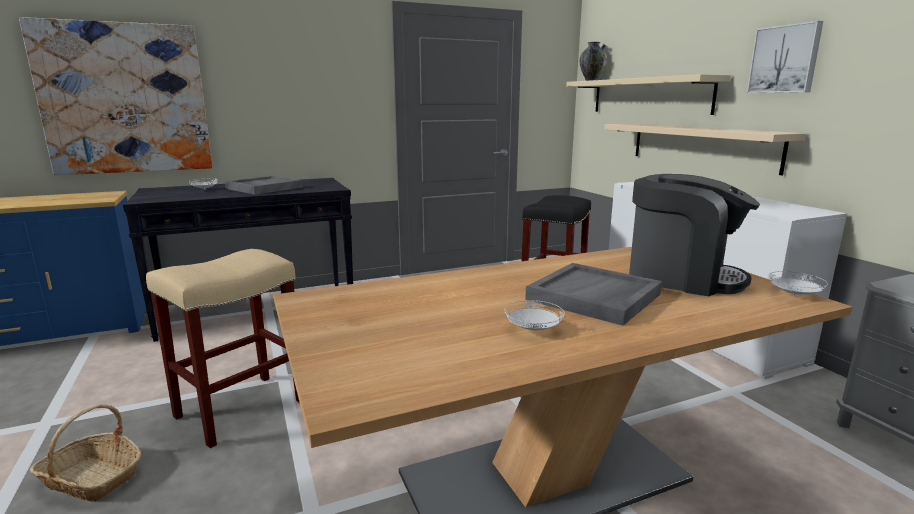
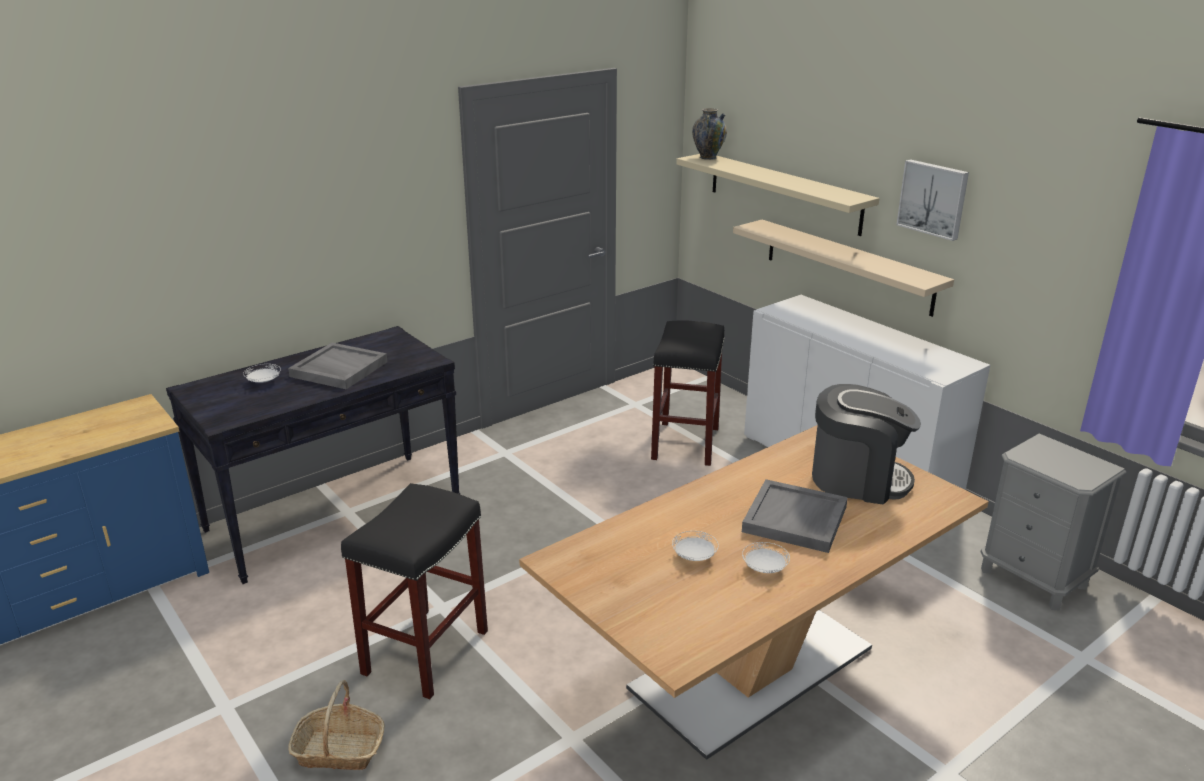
camera: 15 degrees left, 10 degrees up
(125, 99) = (142, 278): picture -> none
(242, 407) = (426, 651): beige stool -> black stool
(794, 295) = (947, 492): white plate -> white plate (694, 557)

